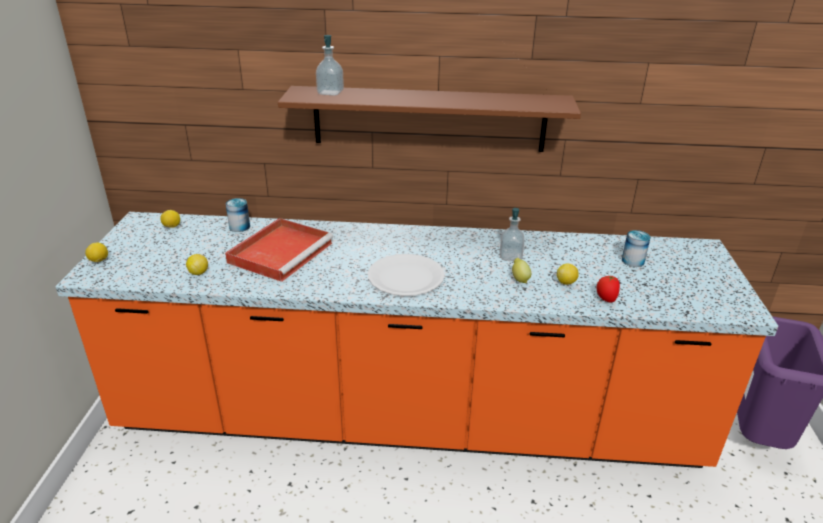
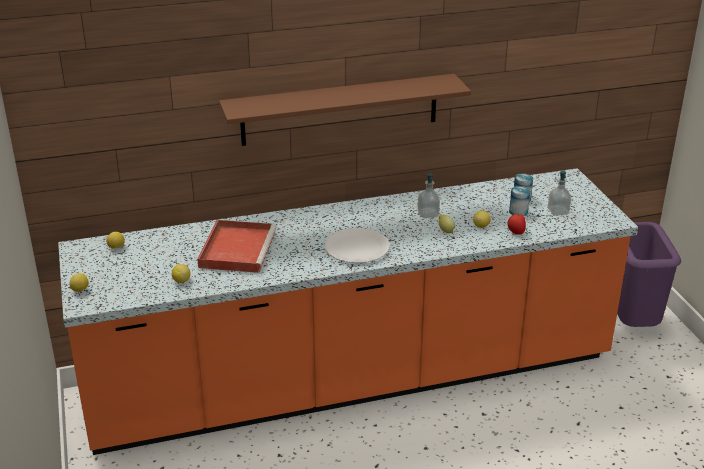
camera: 20 degrees left, 0 degrees up
(239, 227) = (180, 235): can -> can (518, 212)
(330, 92) = (261, 102): soap dispenser -> soap dispenser (558, 211)

